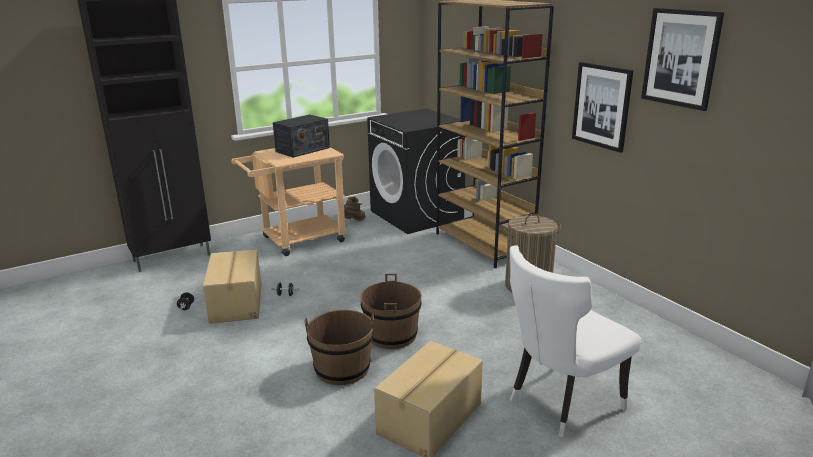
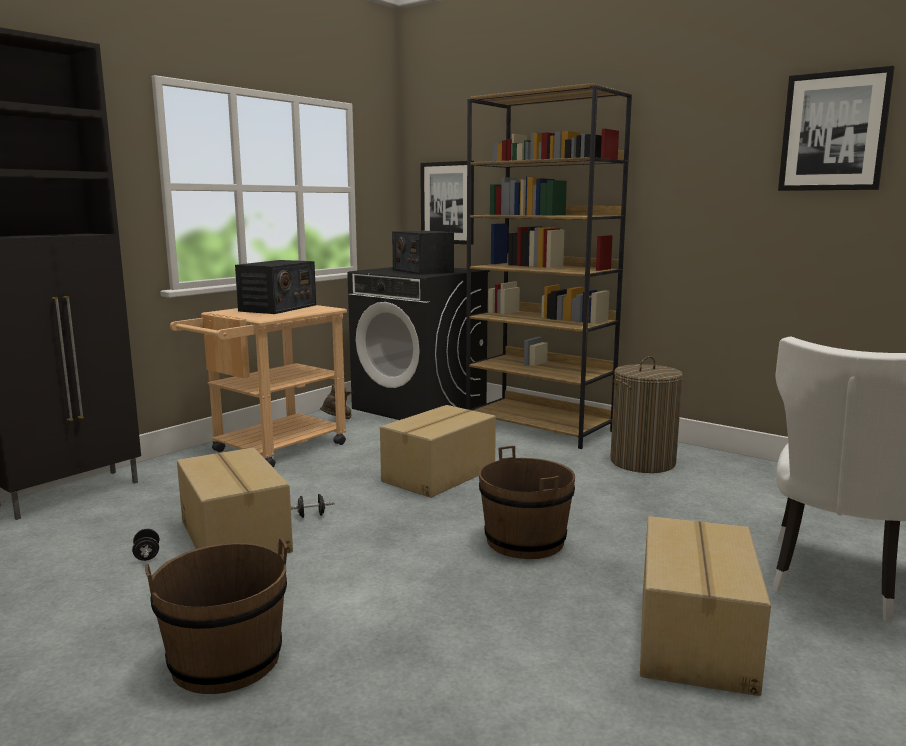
camera: 20 degrees left, 10 degrees down
(342, 368) = (494, 596): brown bucket -> brown bucket (226, 660)
(383, 276) = (440, 475): none -> cardboard box
(417, 120) = (422, 271): none -> radio
(602, 106) = (713, 212): picture -> picture (447, 203)

